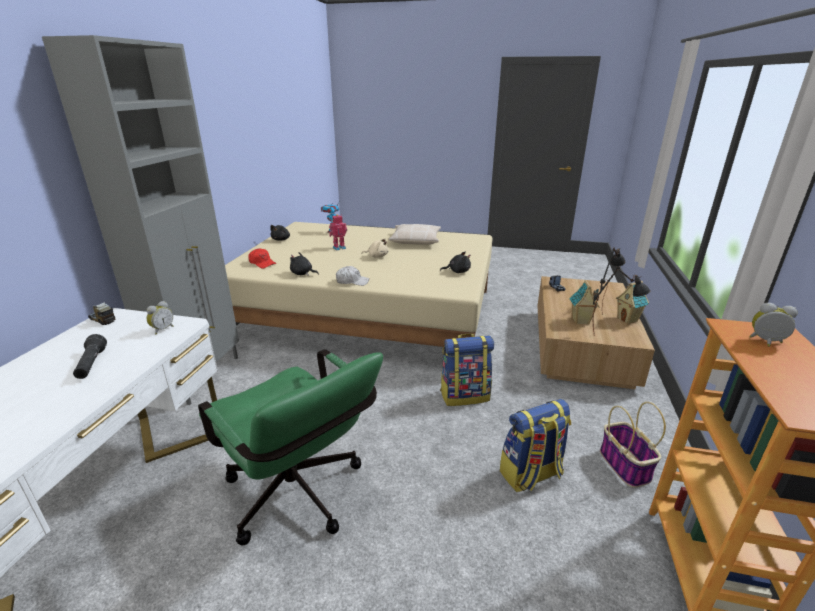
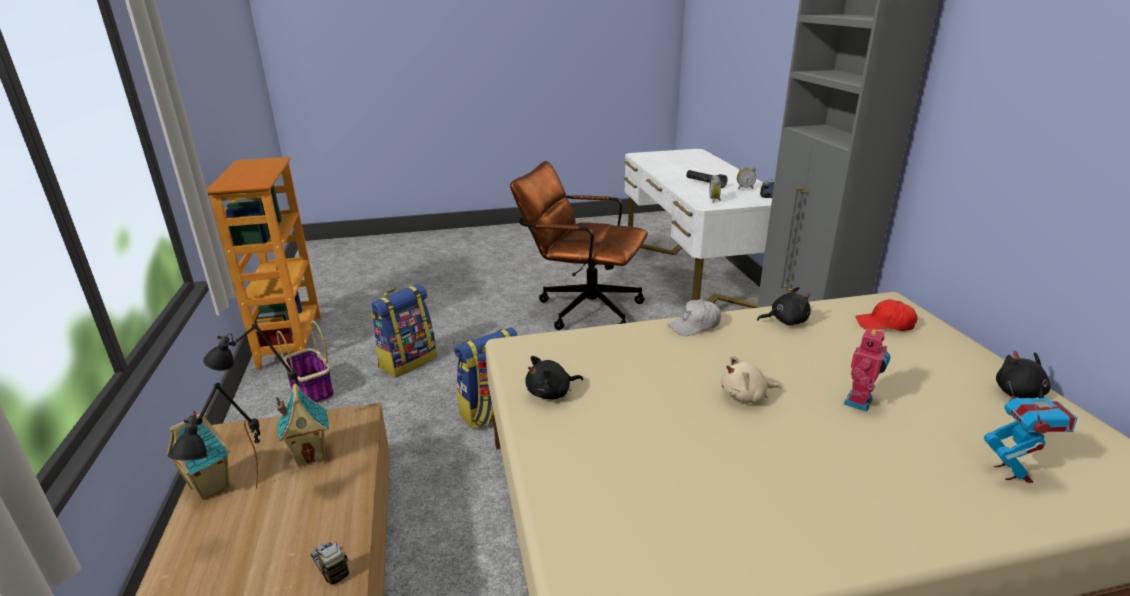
camera: 155 degrees right, 0 degrees up
(300, 498) = (581, 308): green office chair -> brown office chair
(415, 240) = (751, 499): beige pillow -> none
(766, 342) = (245, 180): alarm clock -> alarm clock (744, 188)

